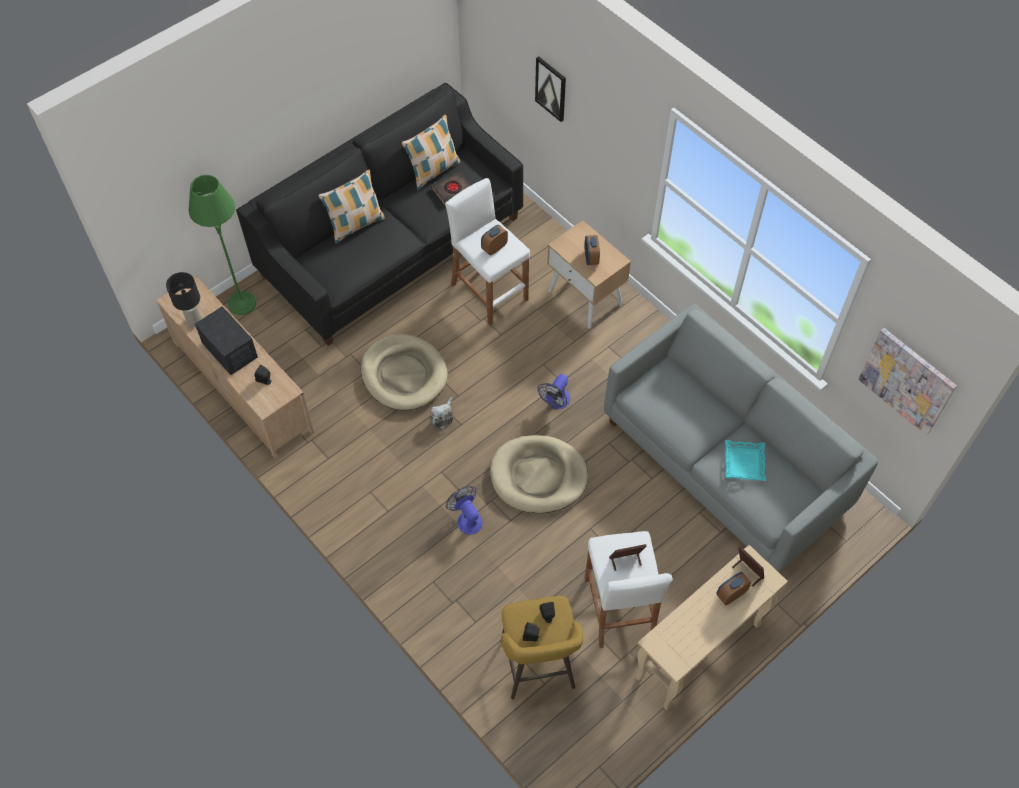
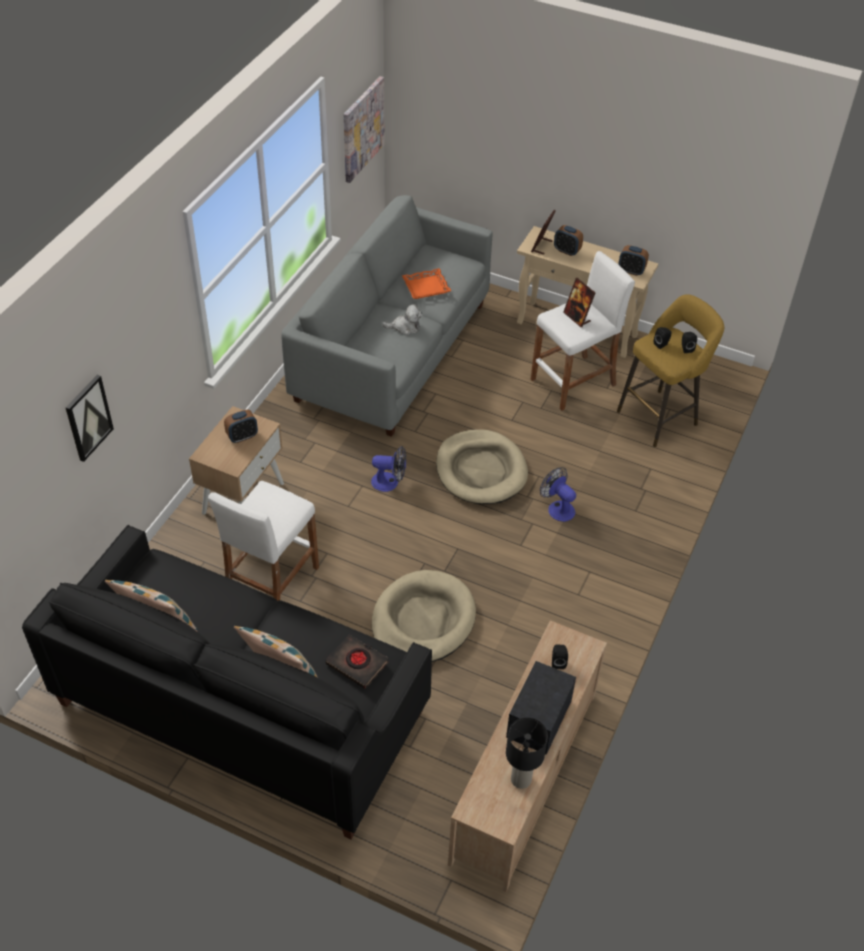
camera: 115 degrees left, 10 degrees down
(242, 303) = (406, 840): green floor lamp -> none
(443, 416) = (456, 566): plush toy -> plush toy (405, 327)
(453, 190) = (185, 593): black book -> black book (357, 663)
(467, 518) = (557, 508): fan -> fan turned 105 degrees clockwise
(494, 248) = (274, 507): alarm clock -> alarm clock (631, 271)
(744, 463) = (426, 287): turquoise tray -> orange tray

